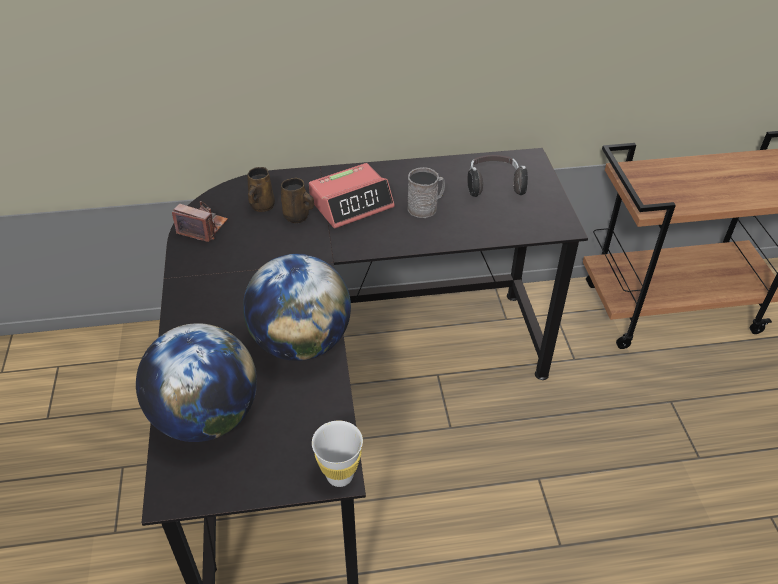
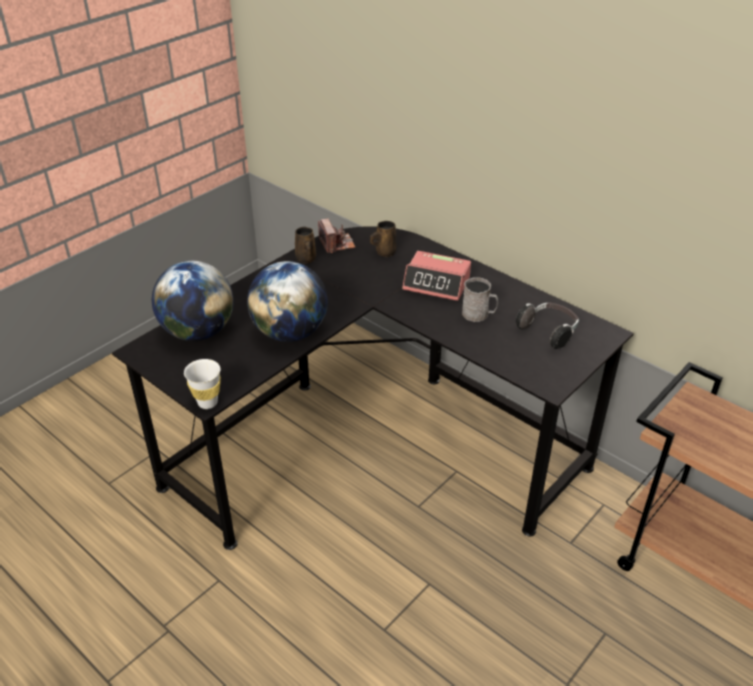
camera: 50 degrees right, 5 degrees down
(297, 217) = (394, 270): brown mug -> brown mug (306, 259)

